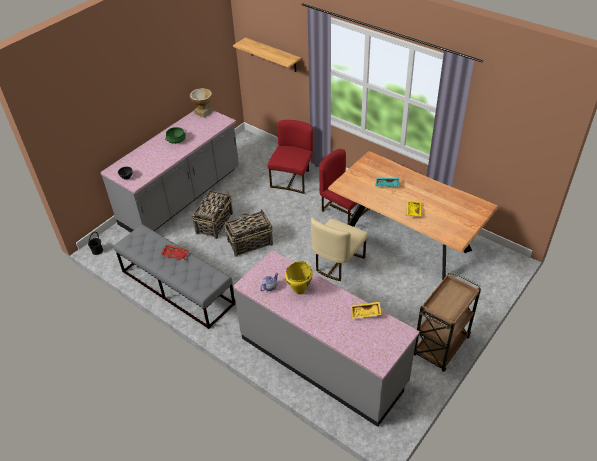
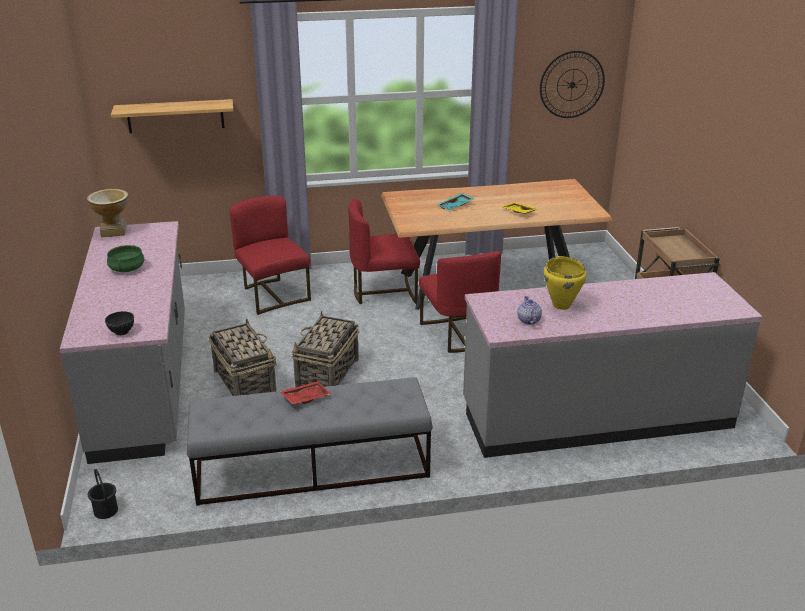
camera: 50 degrees left, 15 degrees down
(337, 263) = (457, 334): beige chair -> red chair
(365, 313) = (652, 286): yellow tray -> none
(517, 138) = (572, 84): none -> wall clock

